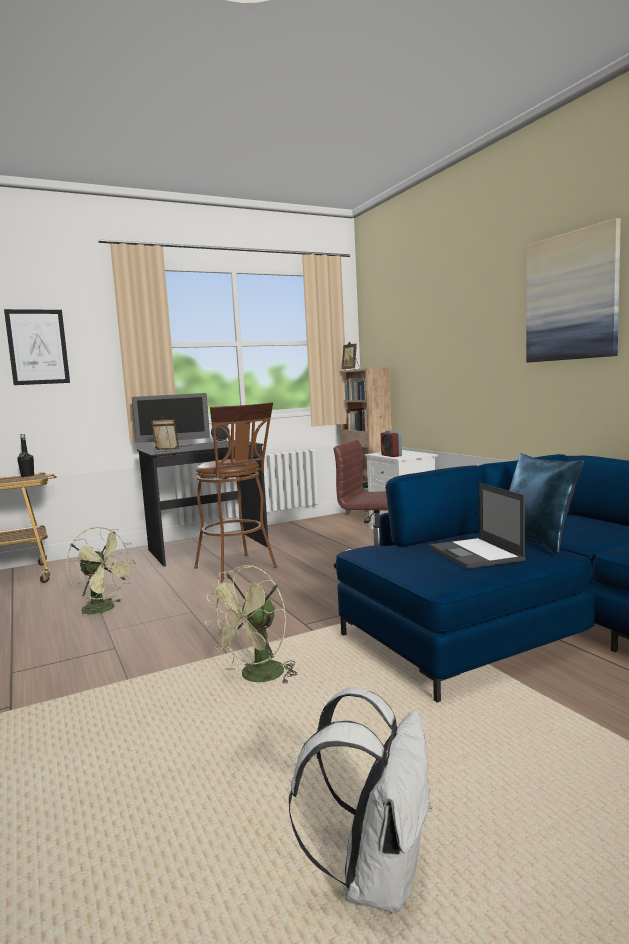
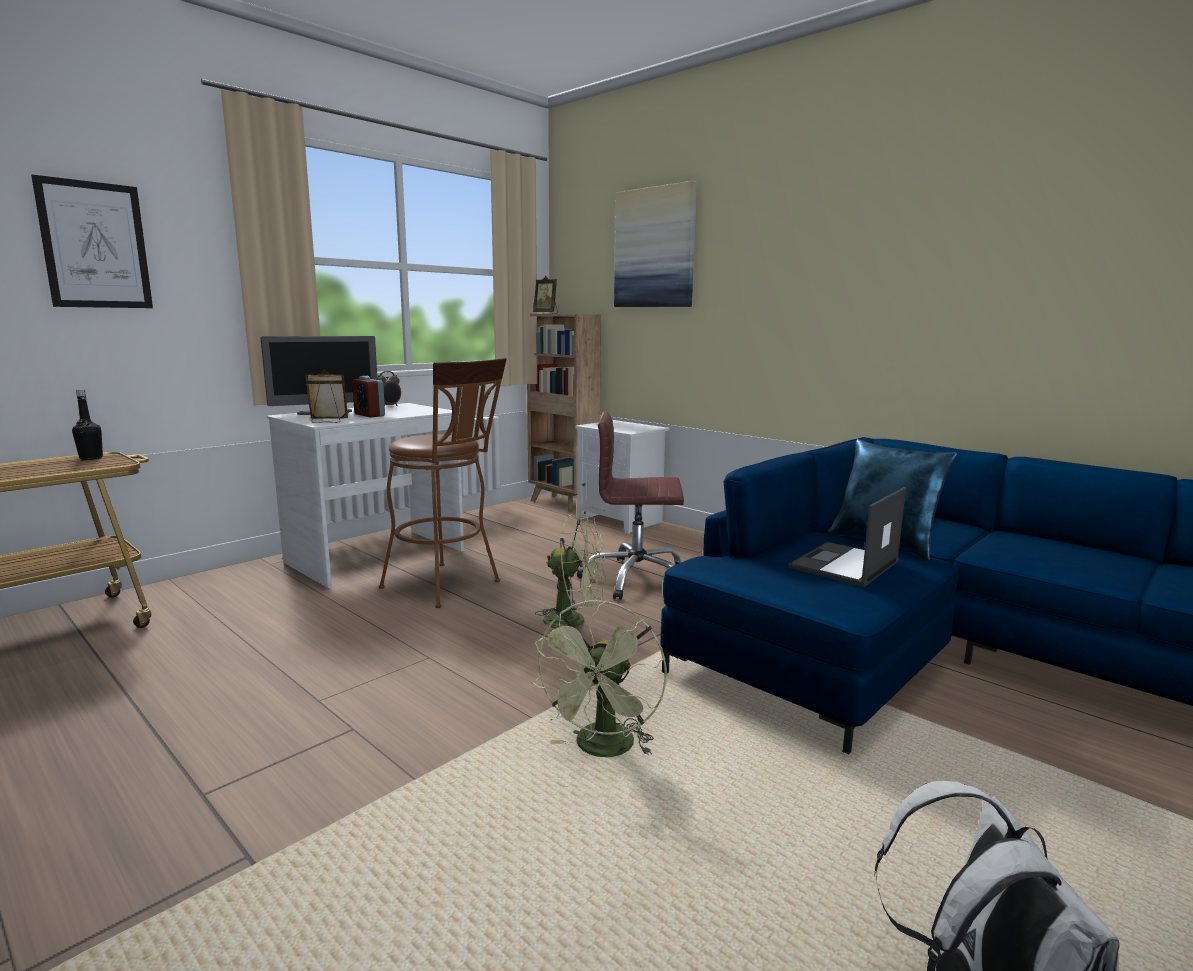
camera: 20 degrees left, 5 degrees up
(104, 609) = (286, 666): green fan -> green fan (574, 621)
(208, 549) = (376, 557): black desk -> white desk
(391, 455) = (615, 428): alarm clock -> alarm clock (369, 415)
(476, 554) = (844, 565): laptop -> laptop turned 75 degrees clockwise
(571, 297) = (876, 251): picture -> picture (655, 248)

